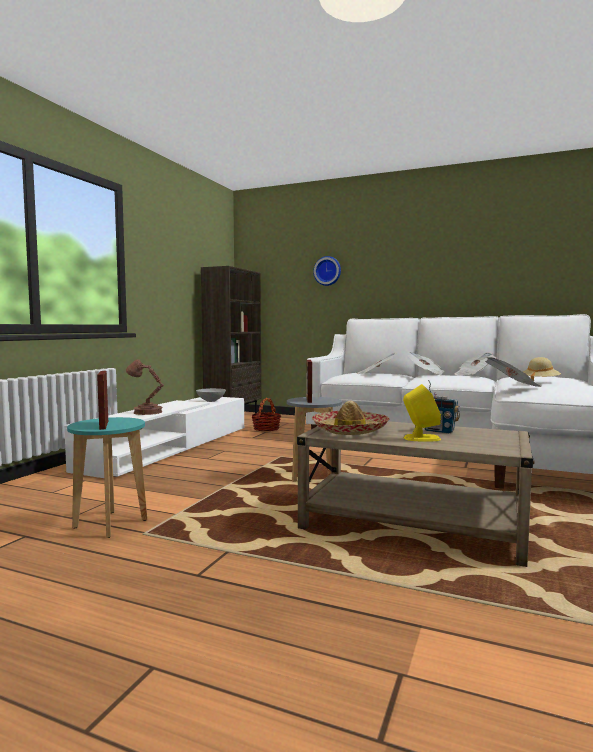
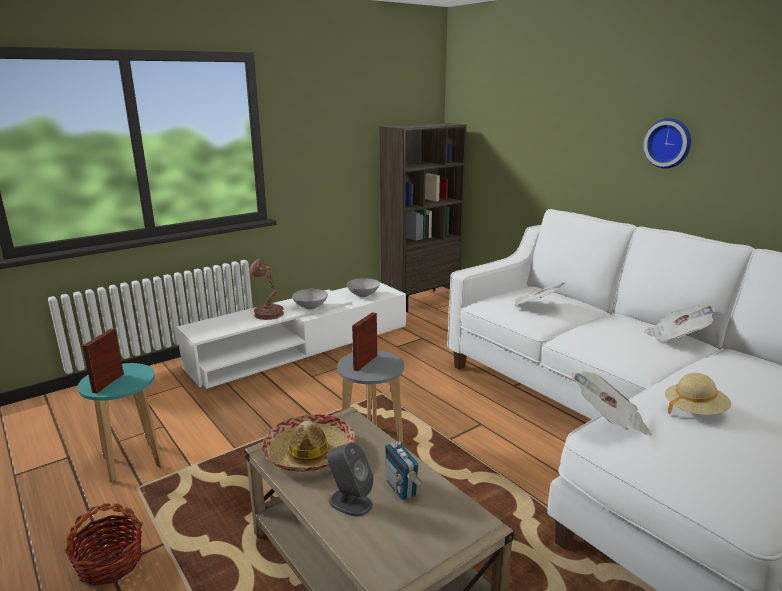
camera: 30 degrees right, 15 degrees up
(179, 407) = (310, 307): none -> grey bowl
(266, 429) = (430, 331): basket -> basket (110, 563)
(327, 271) = (544, 131): wall clock -> wall clock (669, 143)
(421, 438) = (350, 502): yellow speaker -> grey speaker
(426, 373) = (609, 318): newspaper -> none

